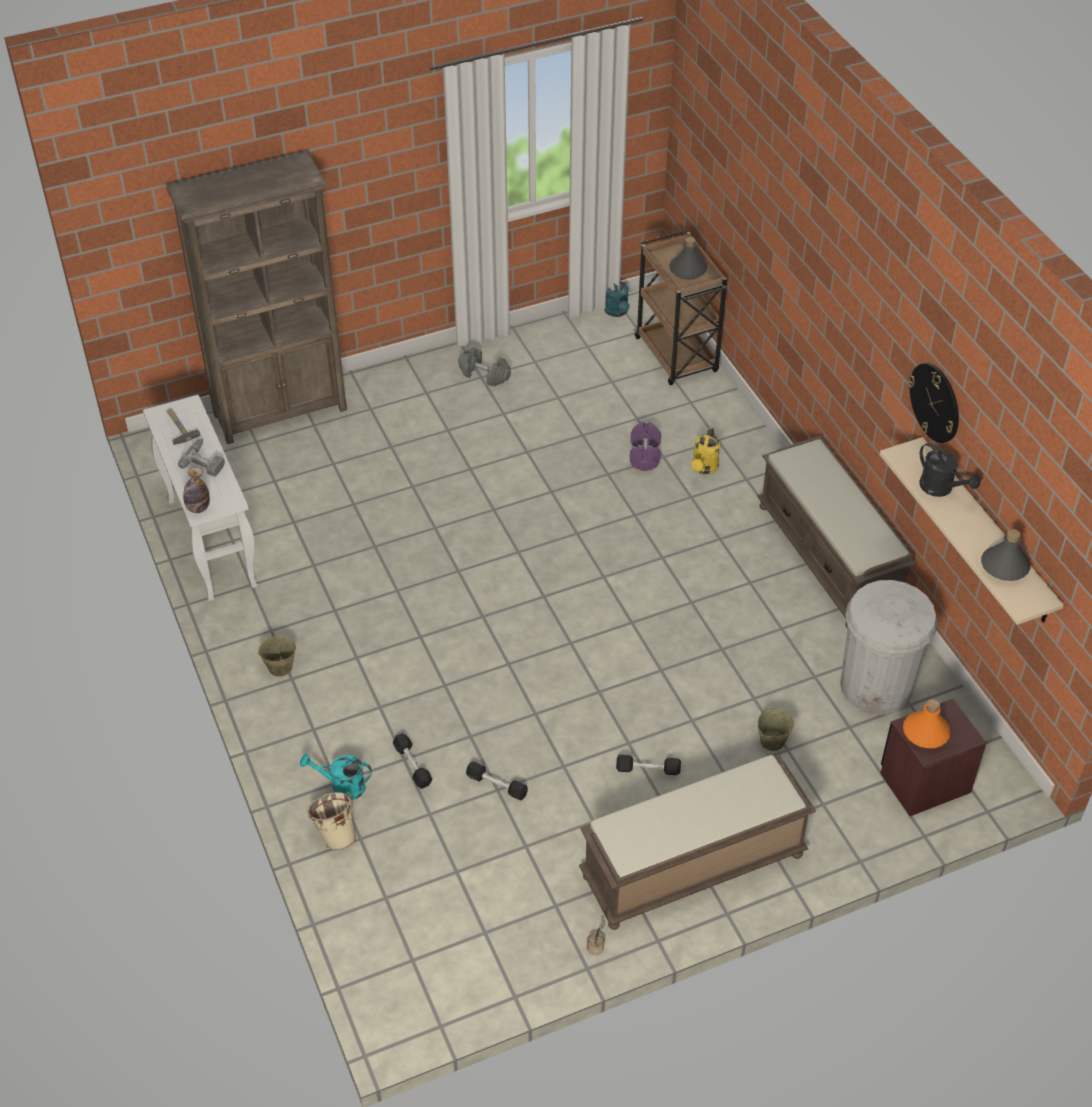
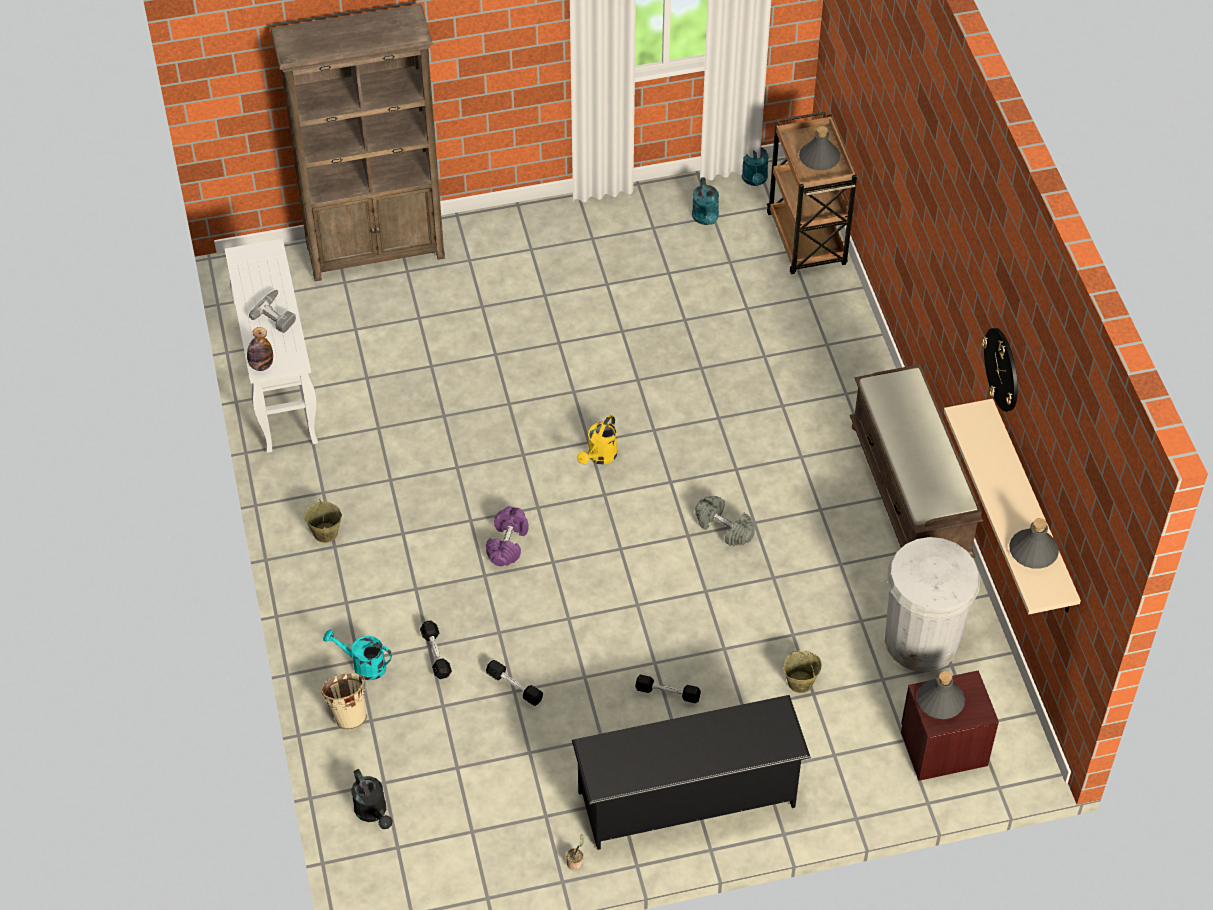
camera: 10 degrees right, 5 degrees up
(178, 427) = (256, 273): hammer -> none
(484, 375) = (596, 236): grey dumbbell -> grey dumbbell (724, 528)
(581, 349) = (706, 219): none -> turquoise watering can
(645, 455) = (745, 351): purple dumbbell -> purple dumbbell (507, 544)
(692, 868) = (687, 799): brown bench -> black shoe rack
(704, 468) = (804, 375): yellow watering can -> yellow watering can (599, 457)
(926, 732) = (940, 701): orange bottle -> grey bottle
(941, 489) = (994, 459): black watering can -> black watering can (373, 813)

